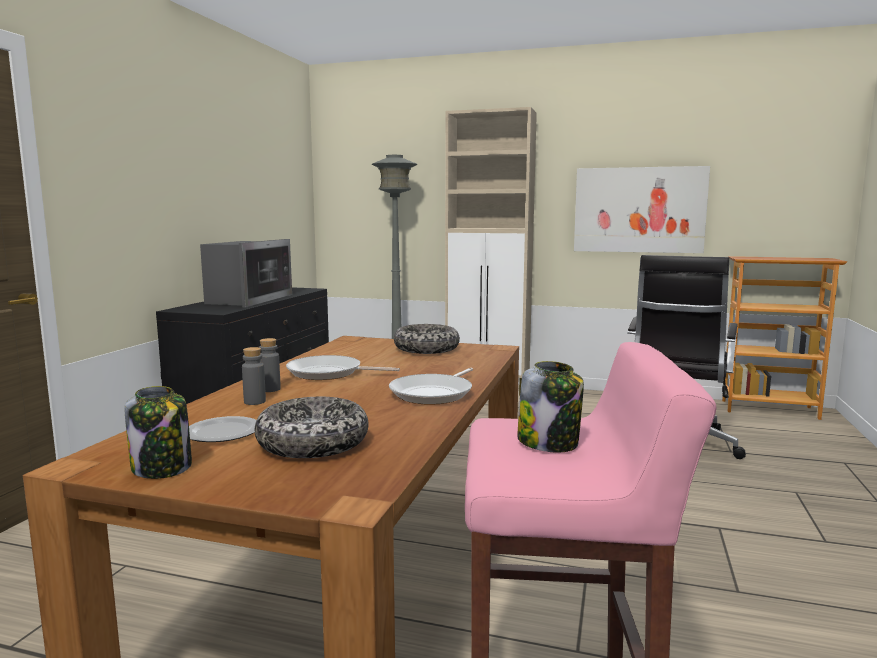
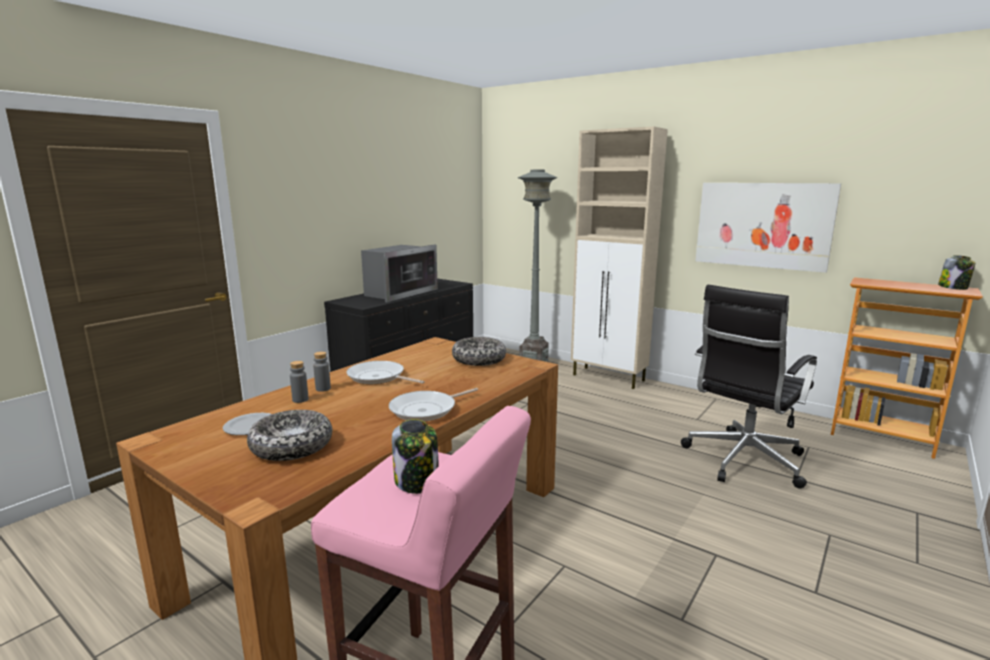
camera: 20 degrees right, 5 degrees up
(162, 468) = (187, 451): jar -> jar (953, 287)

